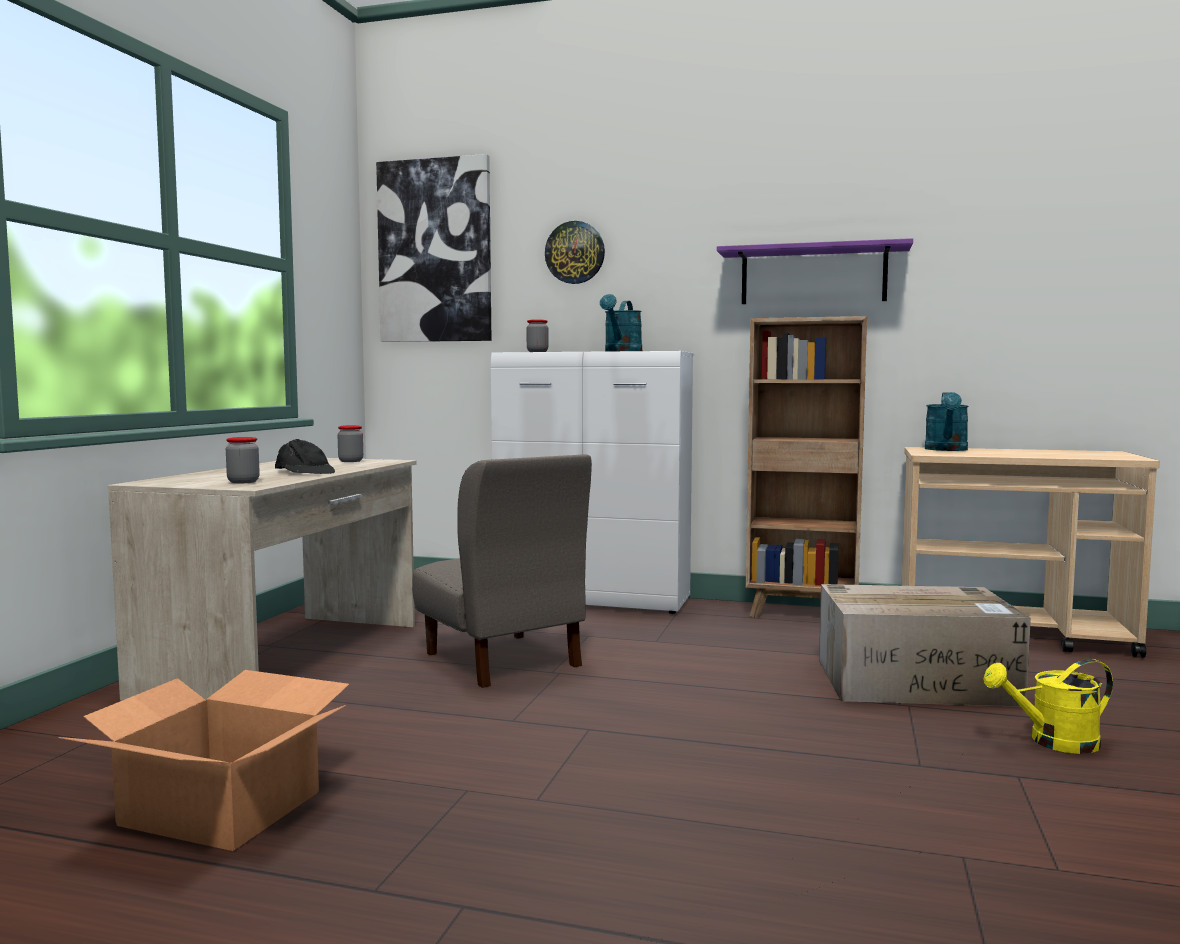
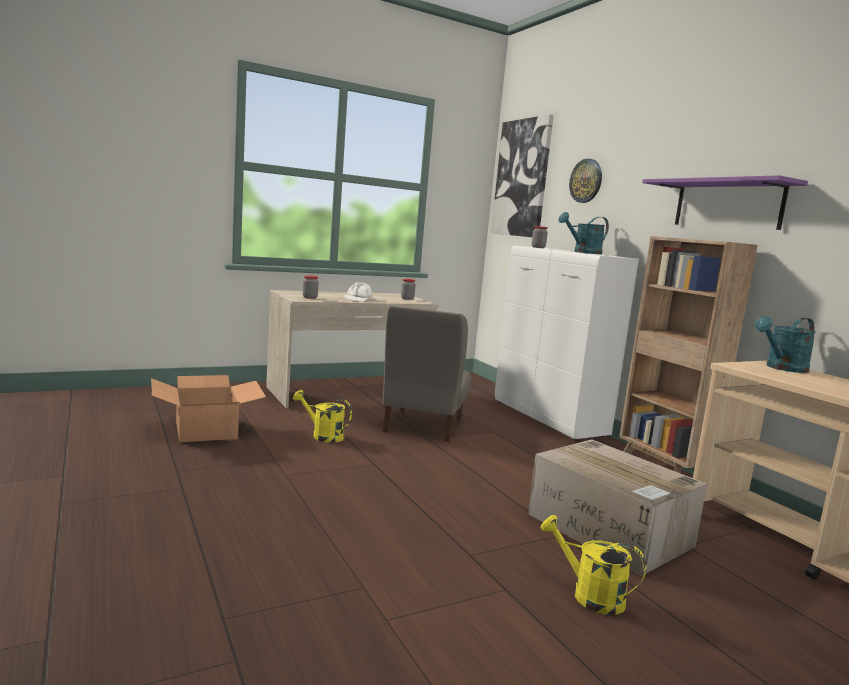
camera: 45 degrees right, 5 degrees up
(304, 471) = (358, 299): black cap -> white cap
(426, 727) = (323, 435): none -> yellow watering can

